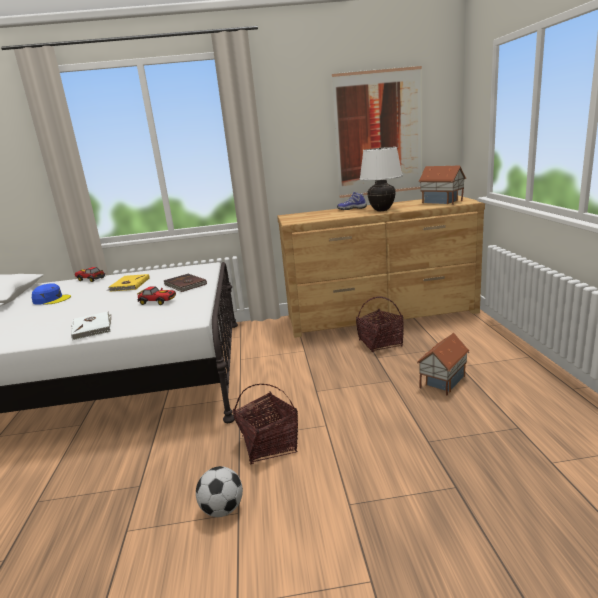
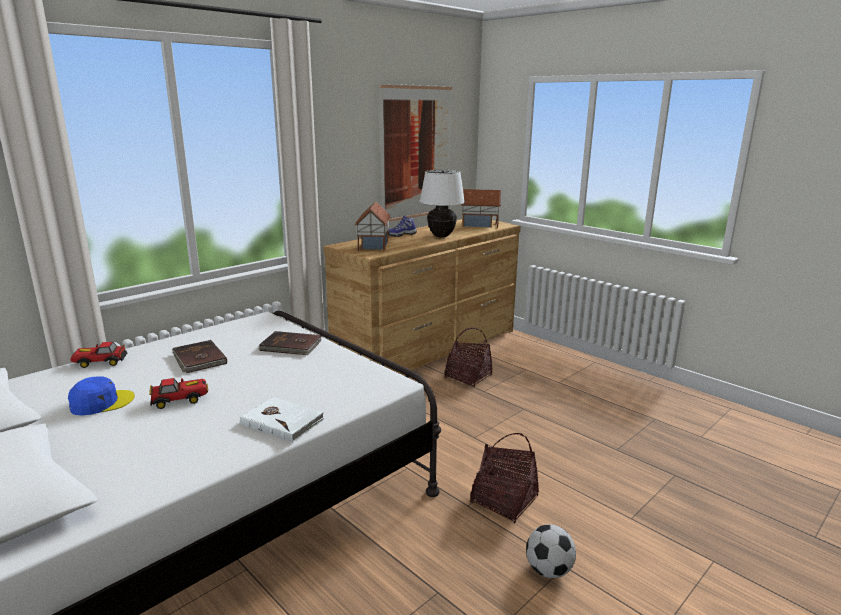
camera: 40 degrees left, 0 degrees up
(129, 285) = (198, 359): yellow book -> brown book
(158, 302) = (303, 372): toy car -> toy car (180, 400)
(442, 382) = (563, 398): toy house -> toy house (373, 246)

